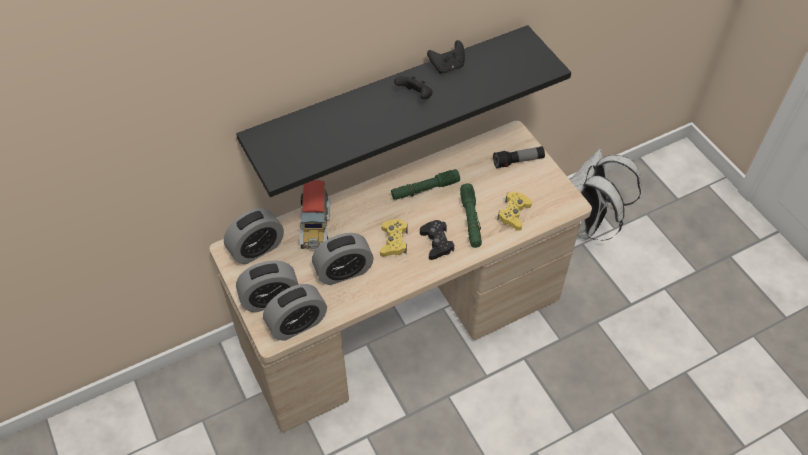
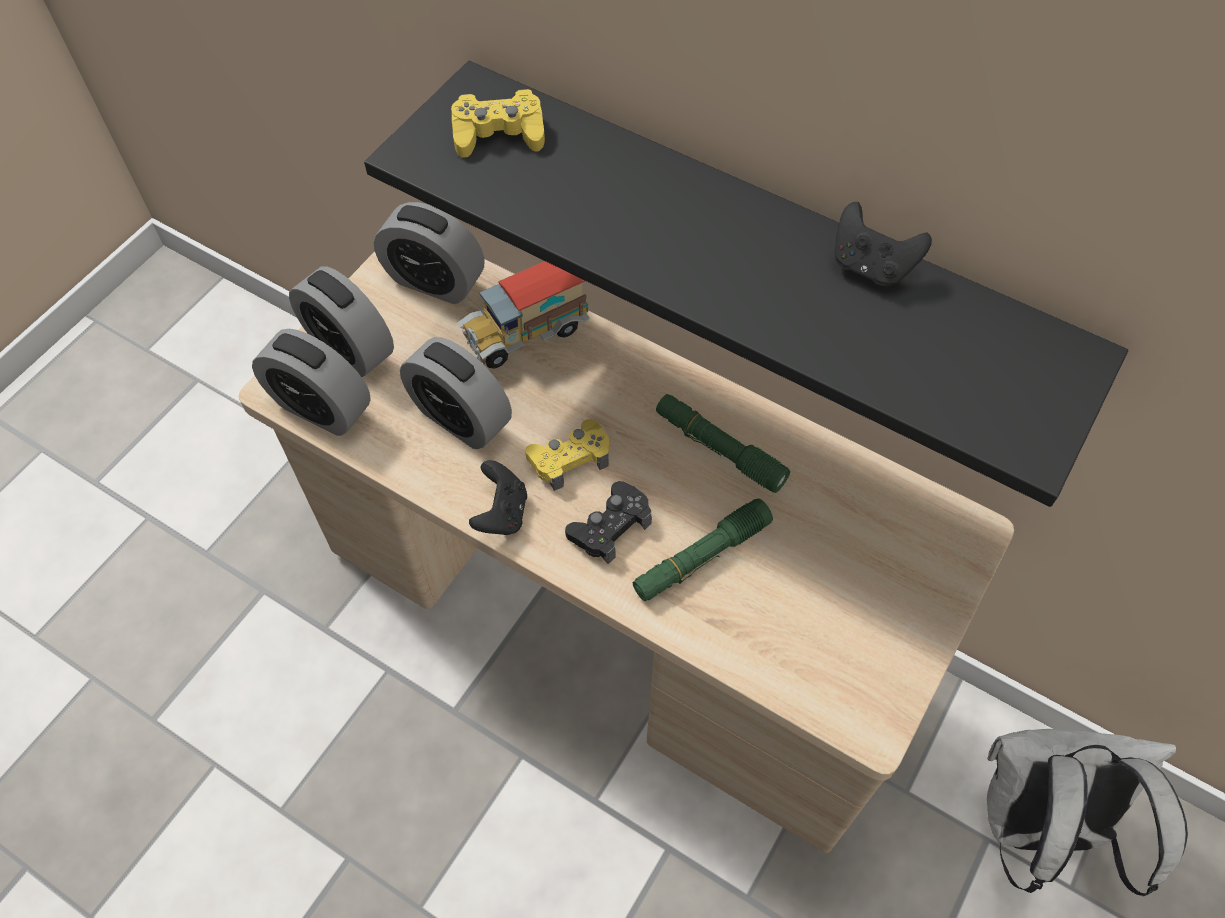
camera: 60 degrees right, 5 degrees up
(415, 96) = (746, 253): black game controller -> black game controller (501, 513)
(513, 214) = (768, 626): yellow game controller -> yellow game controller (498, 133)
(518, 161) = (905, 573): flashlight -> none

